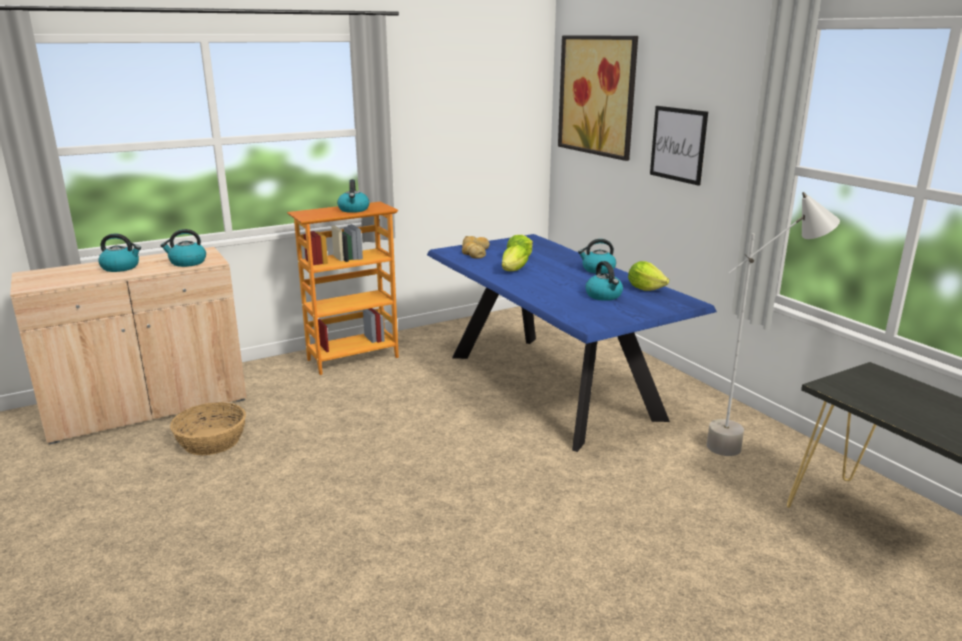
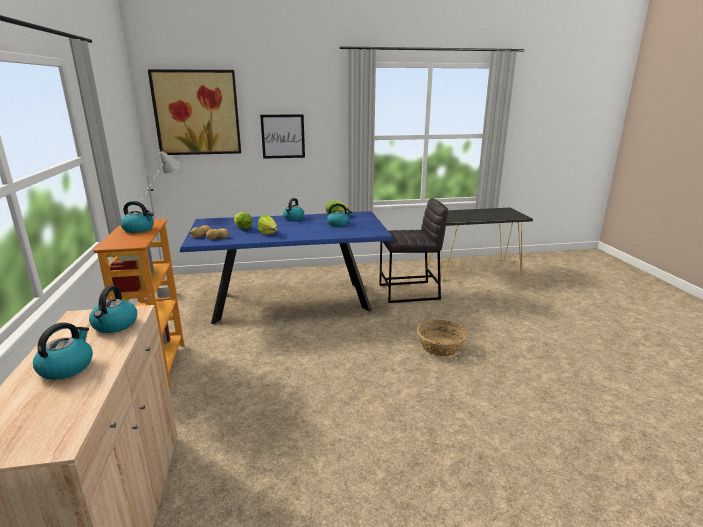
camera: 70 degrees left, 0 degrees up
(211, 441) = (242, 466): basket -> basket (440, 347)
(684, 476) = (409, 292): none -> grey stool
(751, 446) = (393, 272): grey floor lamp -> grey floor lamp (176, 289)

